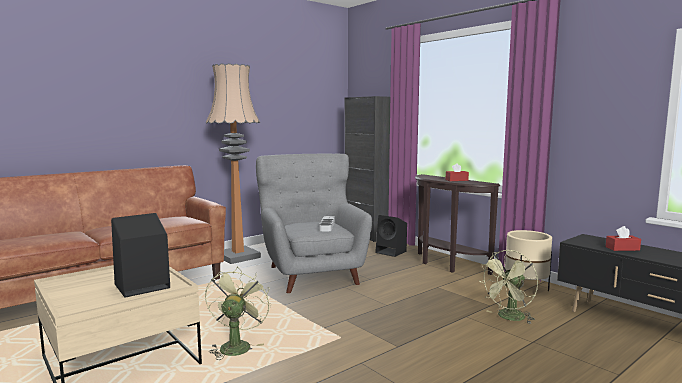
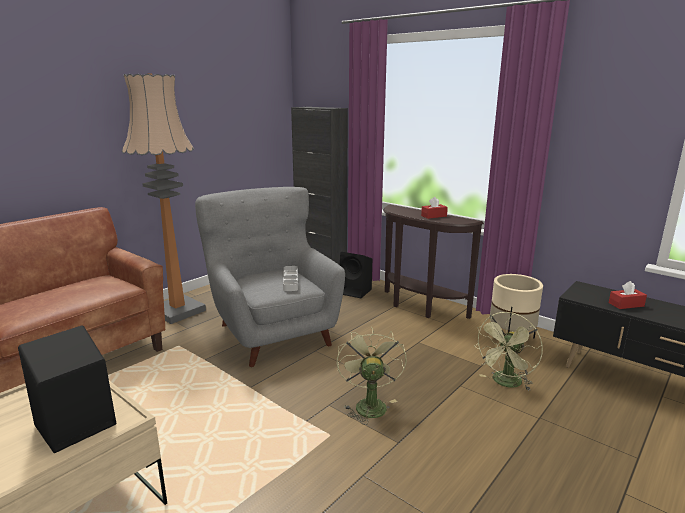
camera: 10 degrees left, 10 degrees up
(236, 345) = (205, 463): green fan -> green fan (369, 404)

